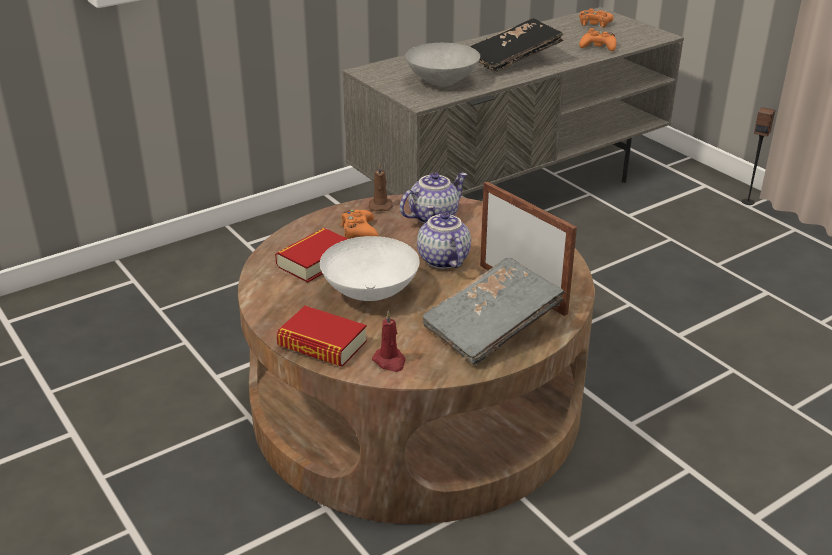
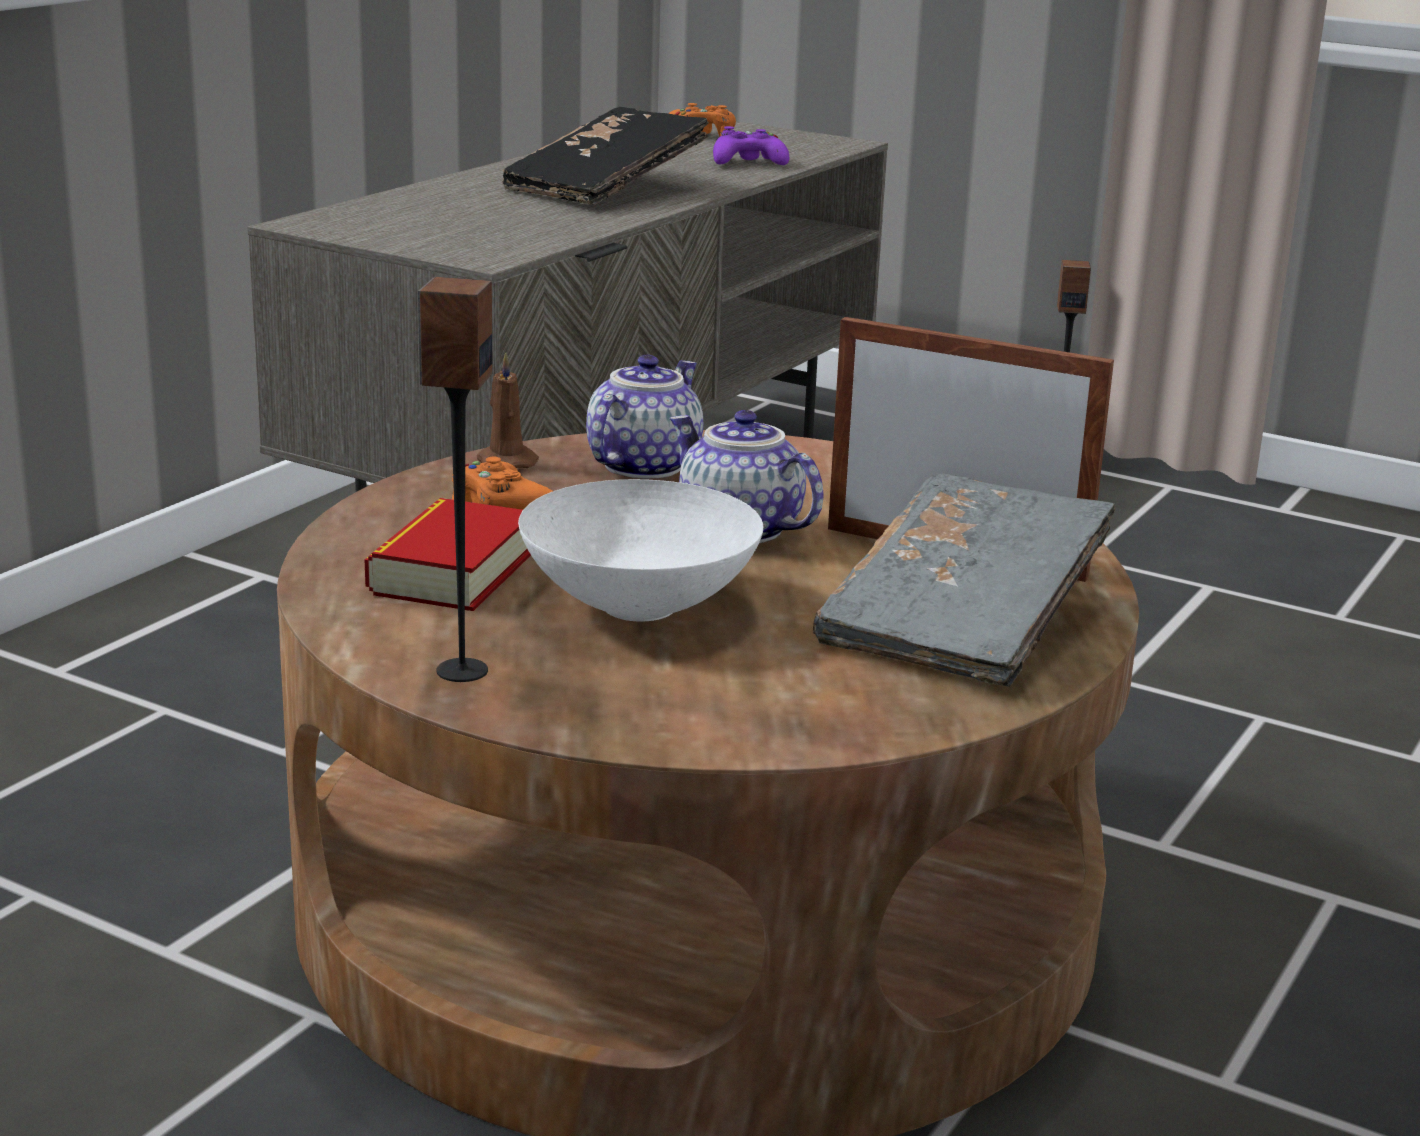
camera: 25 degrees left, 10 degrees down
(281, 311) = (461, 671): none -> speaker
(322, 344) = (624, 713): book -> none
(390, 361) = (813, 716): red candle -> none
(441, 82) = (493, 228): grey bowl -> none
(598, 47) = (748, 162): orange game controller -> purple game controller

